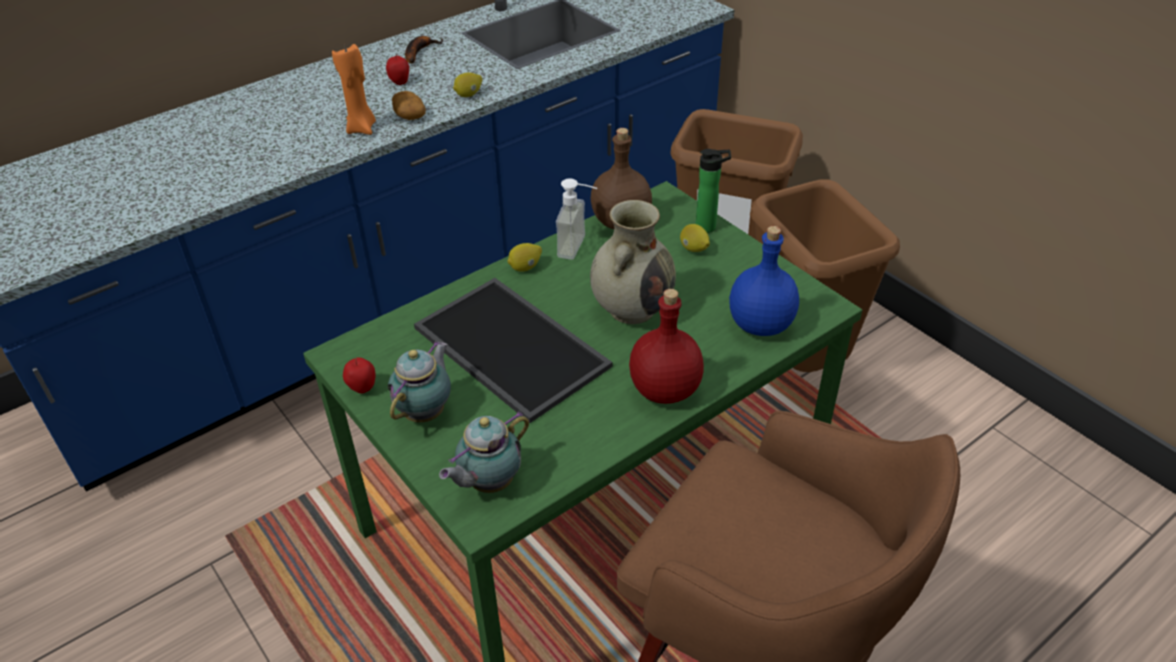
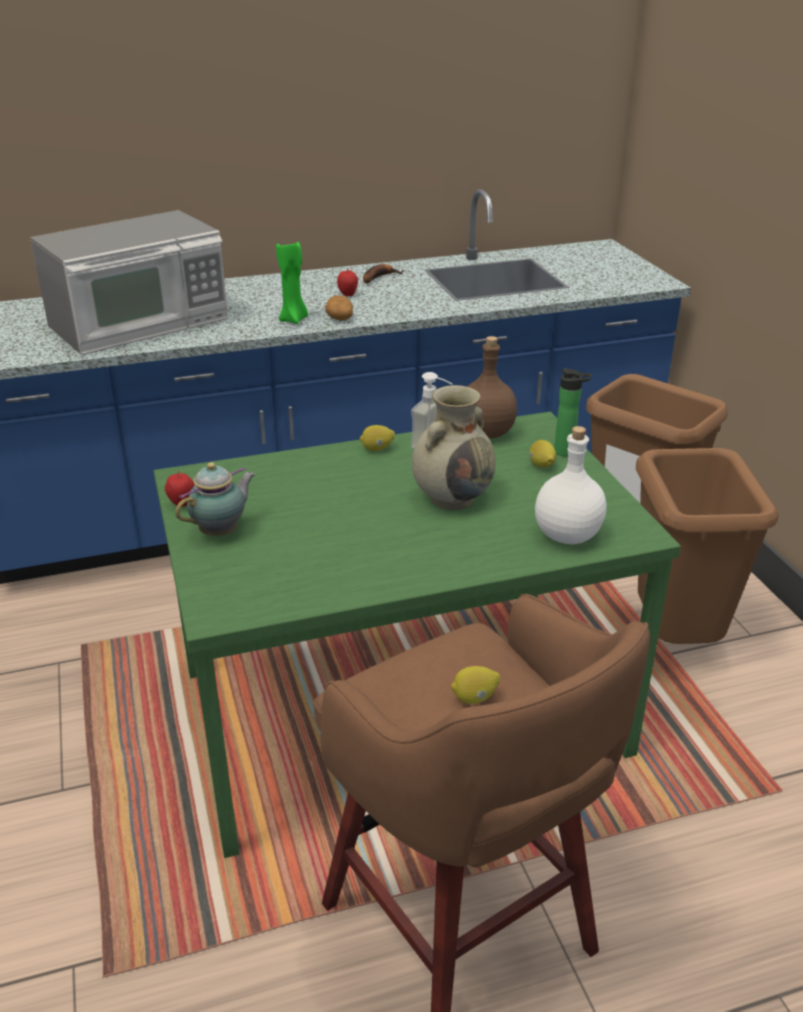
camera: 20 degrees right, 10 degrees down
(188, 168) = (141, 323): none -> microwave
(362, 128) = (294, 319): orange candle -> green candle
(468, 95) = (399, 311): lemon -> lemon (474, 698)
(488, 483) = (237, 594): teapot -> none
(507, 347) = (321, 502): tray -> none
(666, 390) = (442, 564): red bottle -> none
(760, 325) = (566, 536): blue bottle -> white bottle

